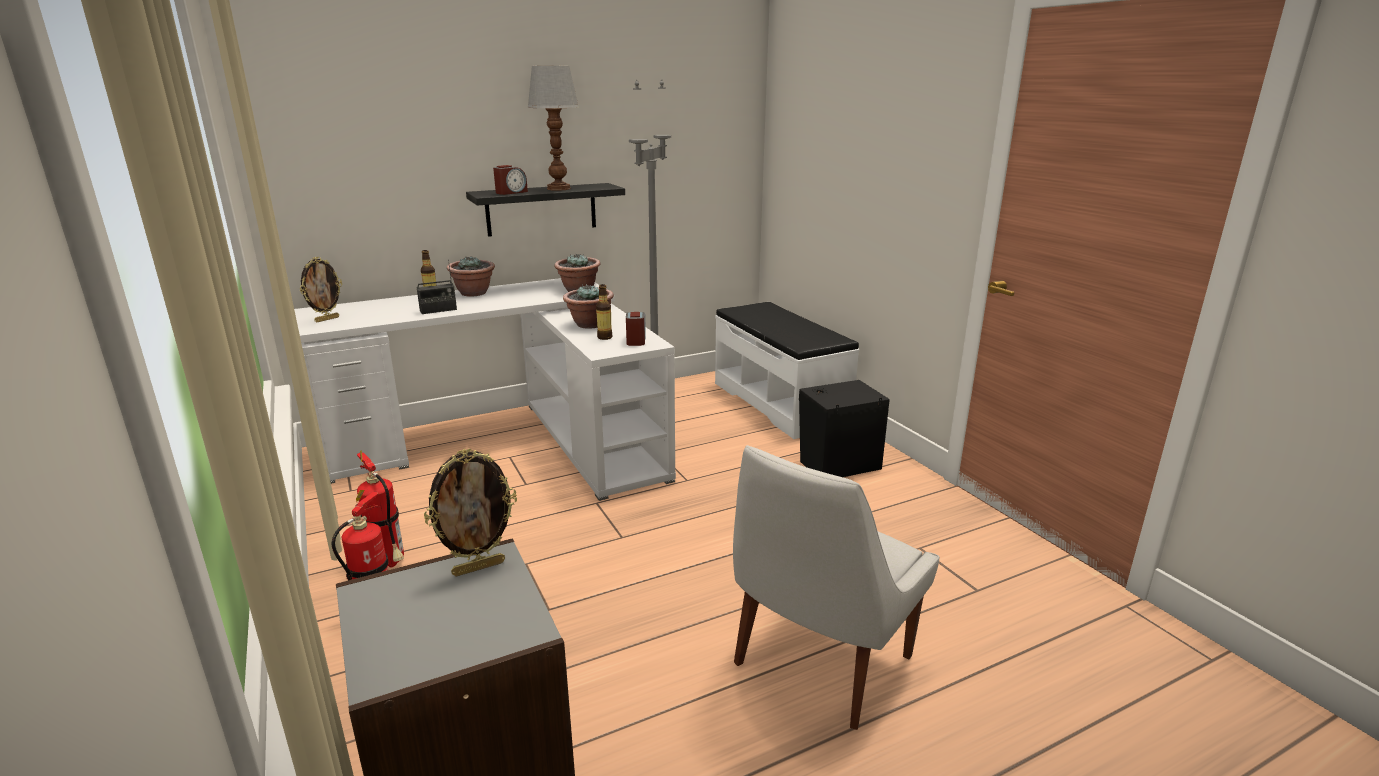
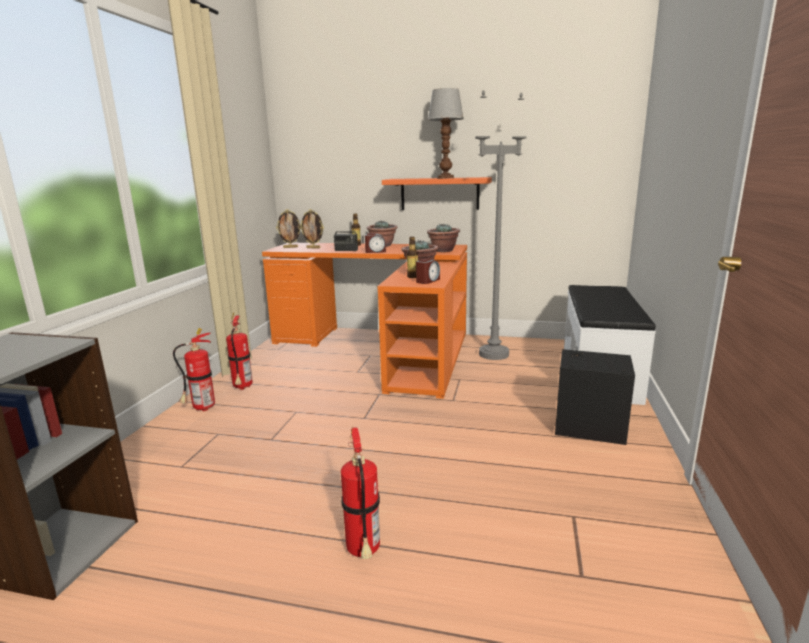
camera: 40 degrees right, 5 degrees down
(478, 567) = (55, 343): picture frame -> picture frame (313, 248)
(511, 192) = (410, 178): alarm clock -> alarm clock (375, 251)
(513, 441) = (384, 348): white desk -> orange desk
(541, 209) = (439, 194): black shelf -> orange shelf
(818, 664) = (364, 553): white chair -> fire extinguisher

